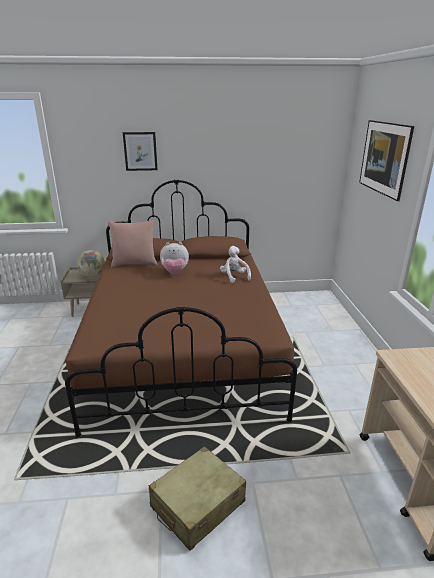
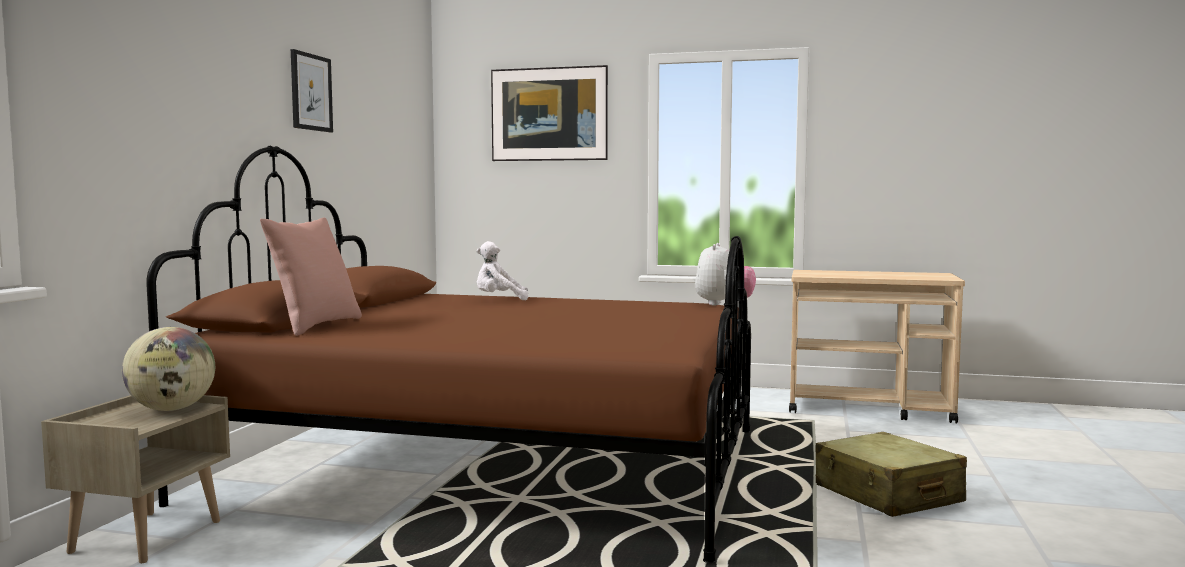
camera: 70 degrees left, 20 degrees down
(140, 151) = (203, 73): picture -> picture (311, 92)
(175, 272) = (421, 314): plush toy -> plush toy (723, 304)

